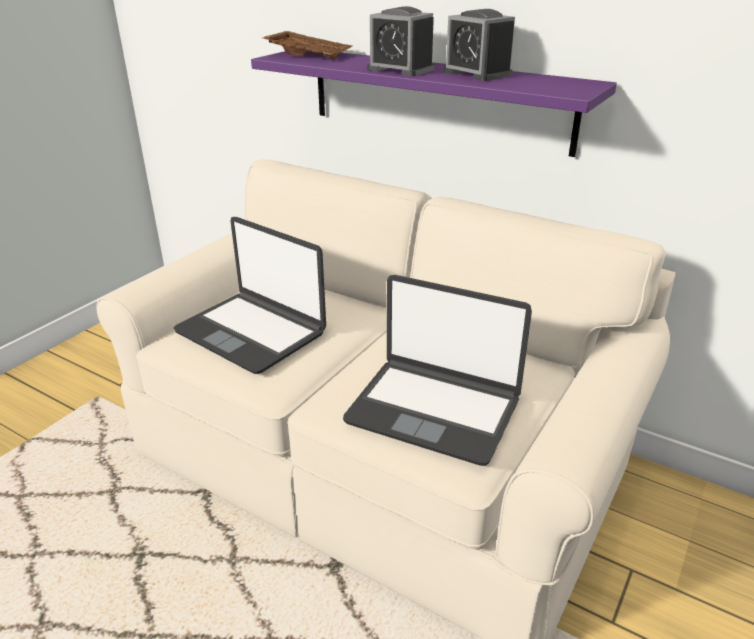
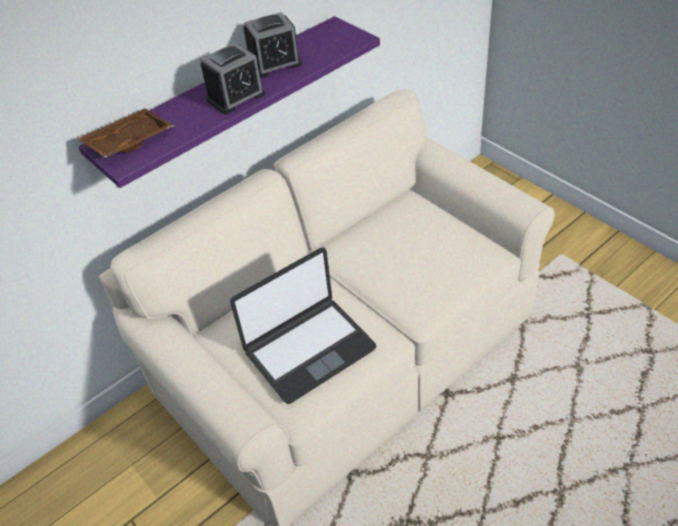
camera: 70 degrees left, 15 degrees up
(434, 410) = (442, 258): laptop -> none

